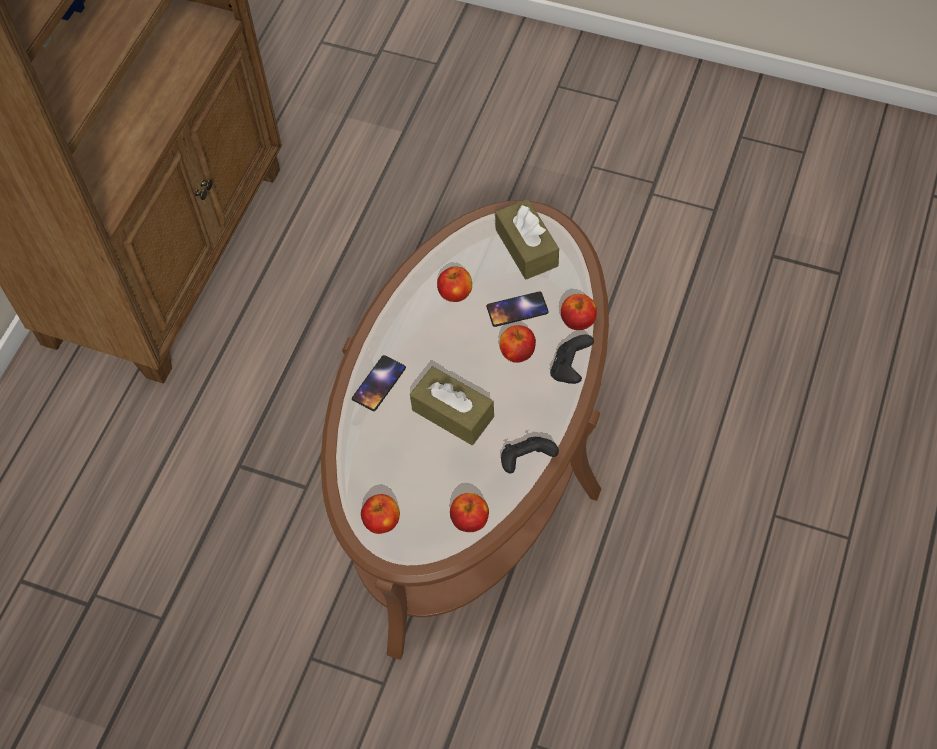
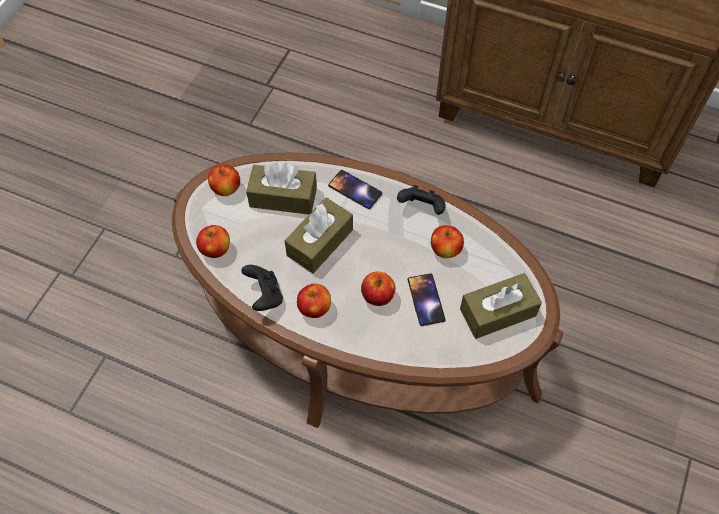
camera: 90 degrees right, 0 degrees up
(392, 457) = (283, 197): none -> brown tissue box
(570, 369) = (356, 339): black game controller -> black game controller (422, 208)
(578, 321) = (409, 351): apple -> apple (314, 308)

